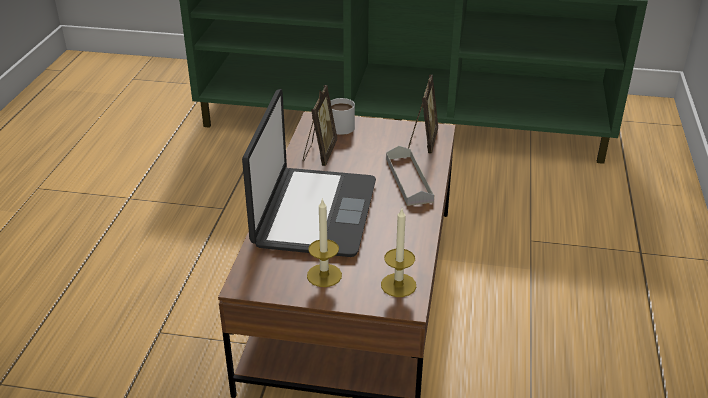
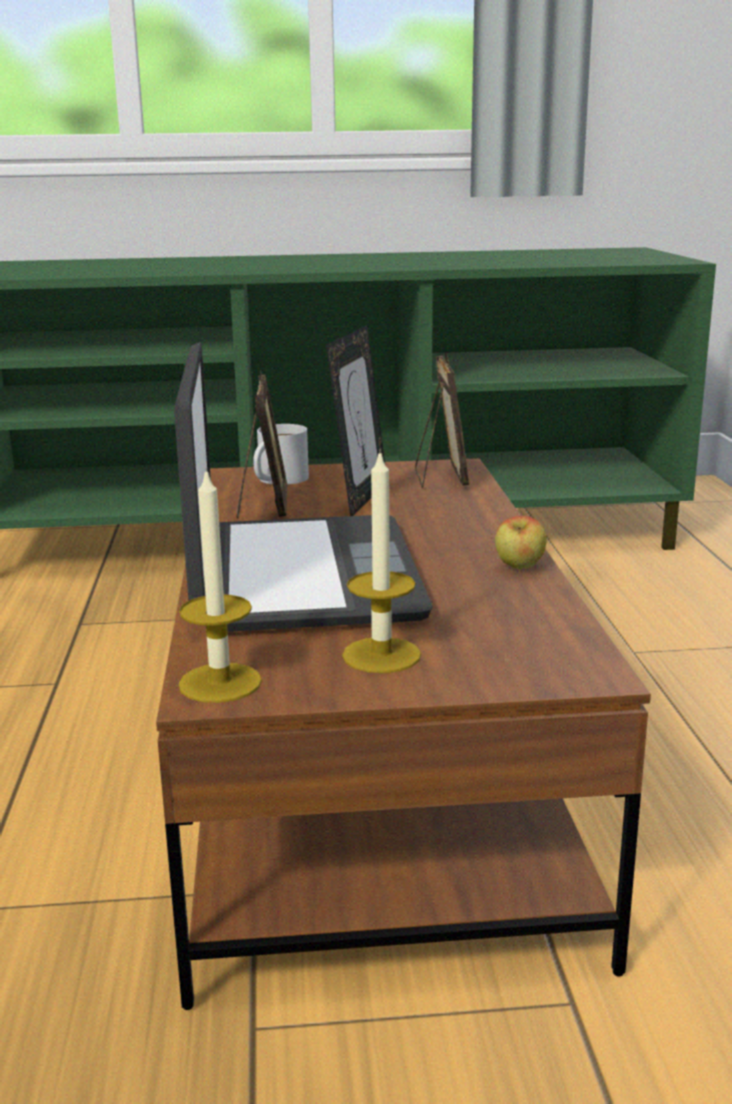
camera: 15 degrees left, 15 degrees down
(371, 153) = (360, 498): none -> picture frame
(398, 285) = (547, 648): candle -> candle (220, 683)
(409, 180) = (452, 519): grey tray -> none
(419, 226) = (519, 568): none -> apple

